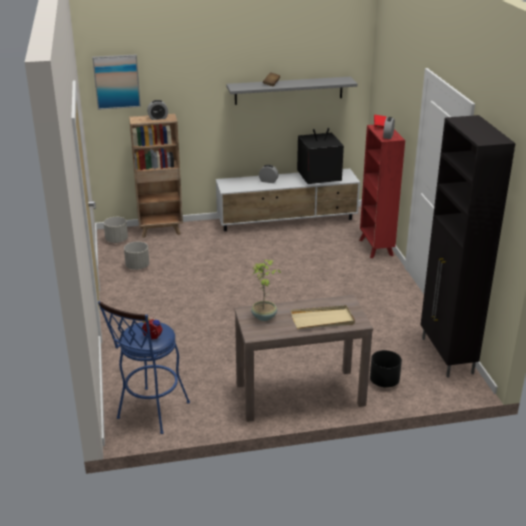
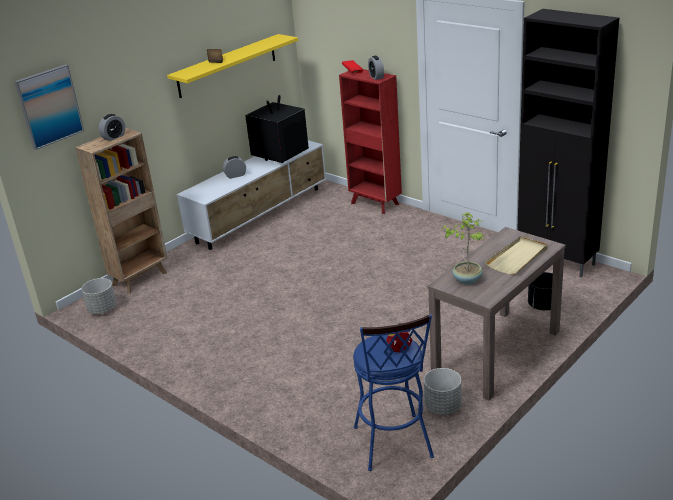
camera: 35 degrees left, 0 degrees up
(137, 267) = (167, 323): grey planter -> grey planter (443, 407)
(289, 90) = (227, 65): grey shelf -> yellow shelf

